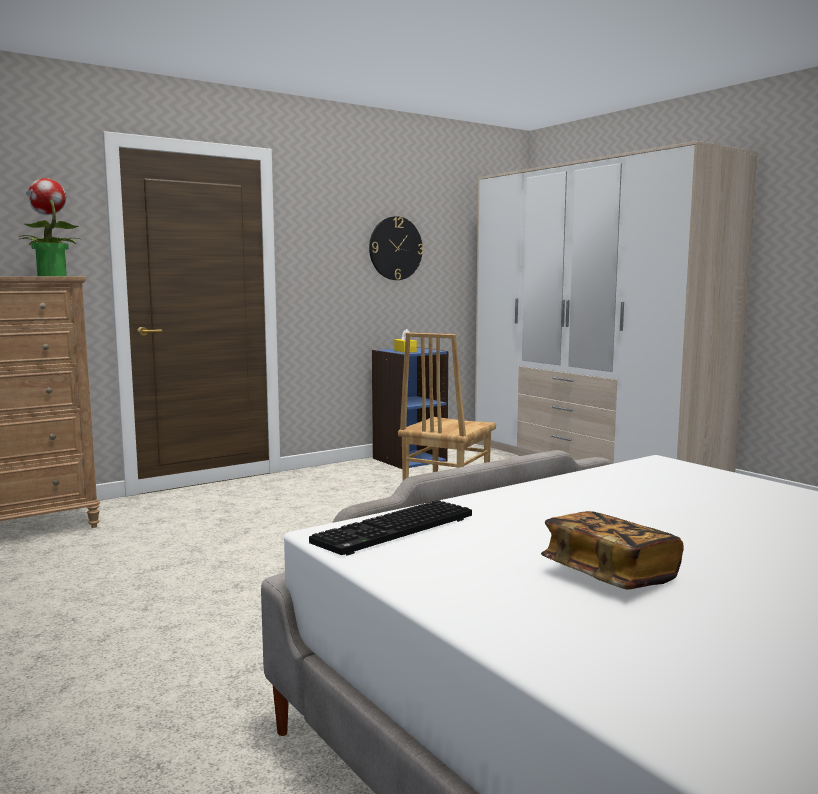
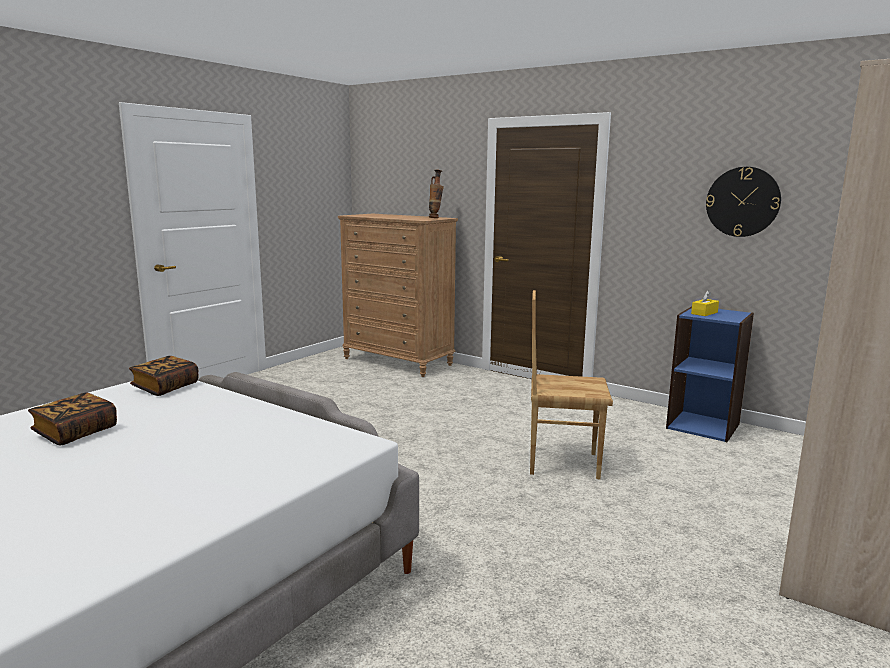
camera: 70 degrees right, 5 degrees up
(51, 276) = (435, 218): potted plant -> vase
(395, 530) = (165, 387): keyboard -> book

